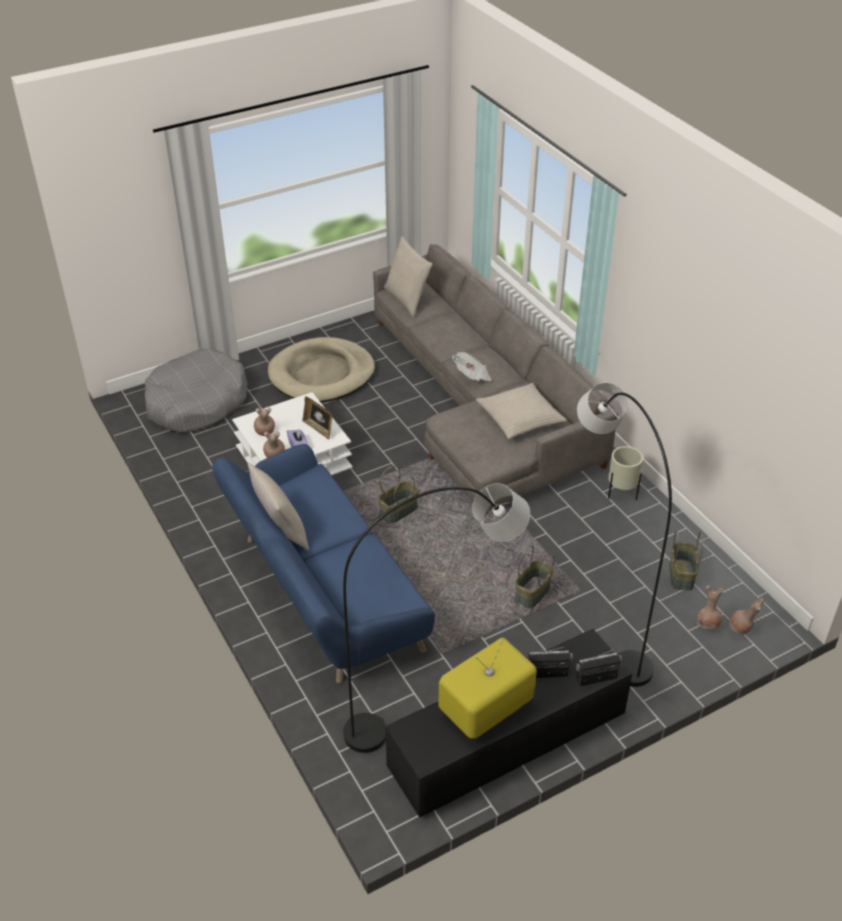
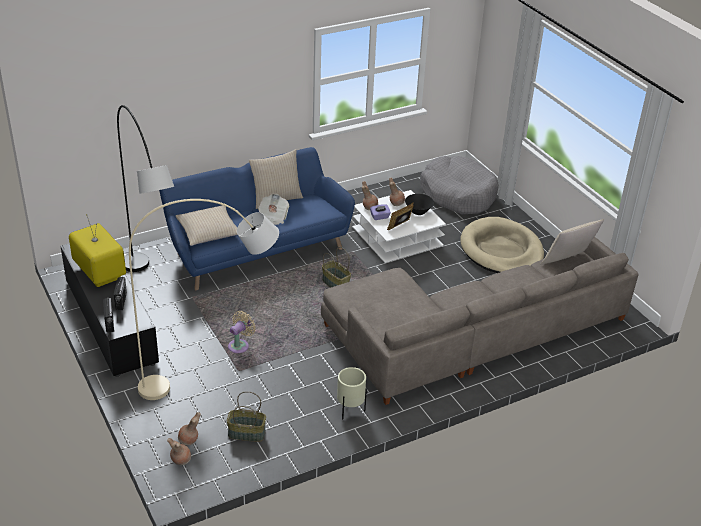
camera: 90 degrees right, 5 degrees down
(285, 413) = (418, 211): none -> black bowl
(472, 376) = (453, 290): newspaper -> newspaper (273, 218)
(520, 418) = (396, 312): beige pillow -> beige pillow (208, 231)
(533, 593) = (240, 345): basket -> beige fan
(602, 612) = (213, 380): black floor lamp -> beige floor lamp

